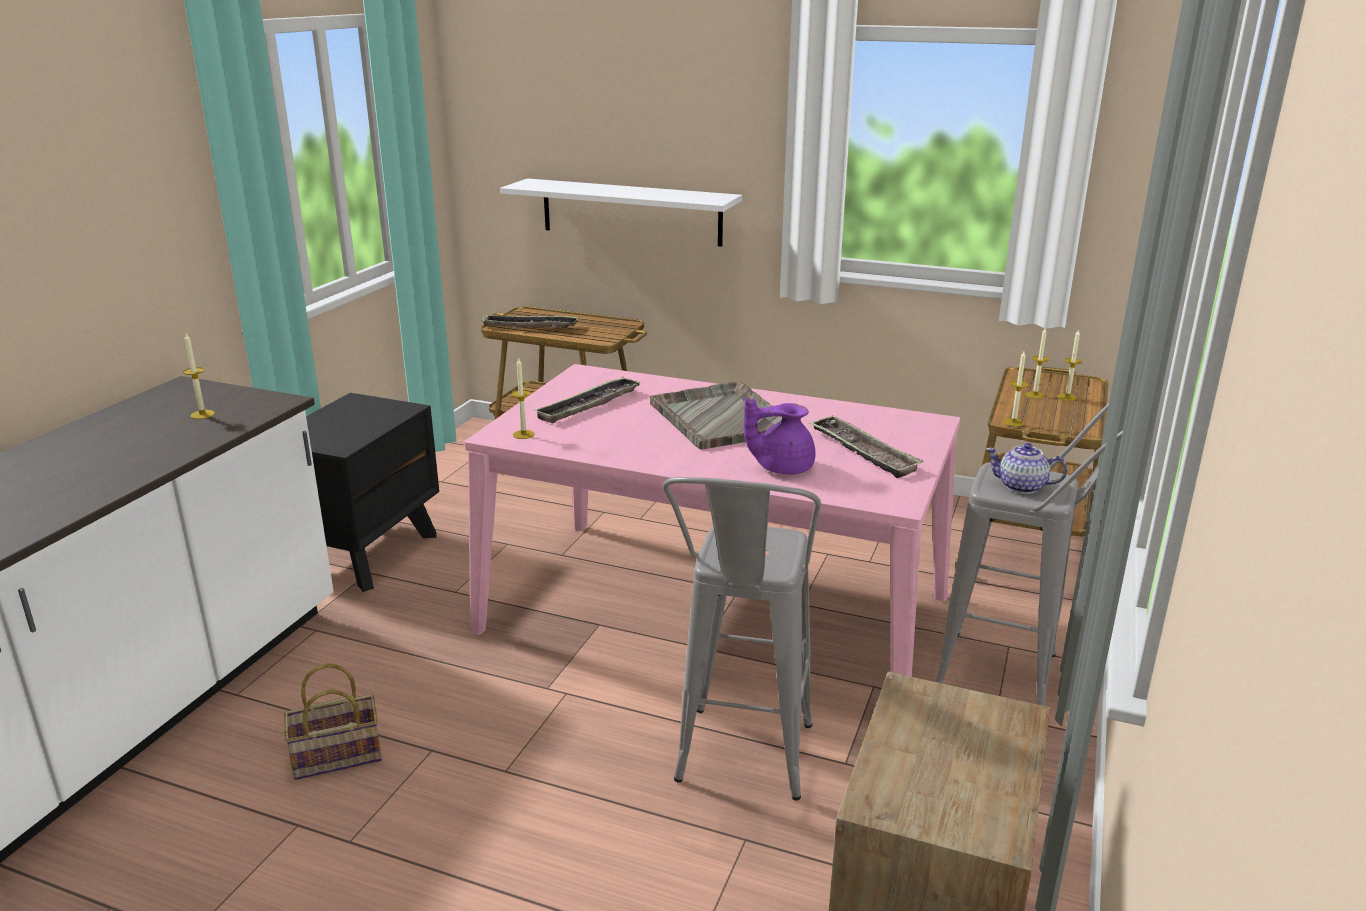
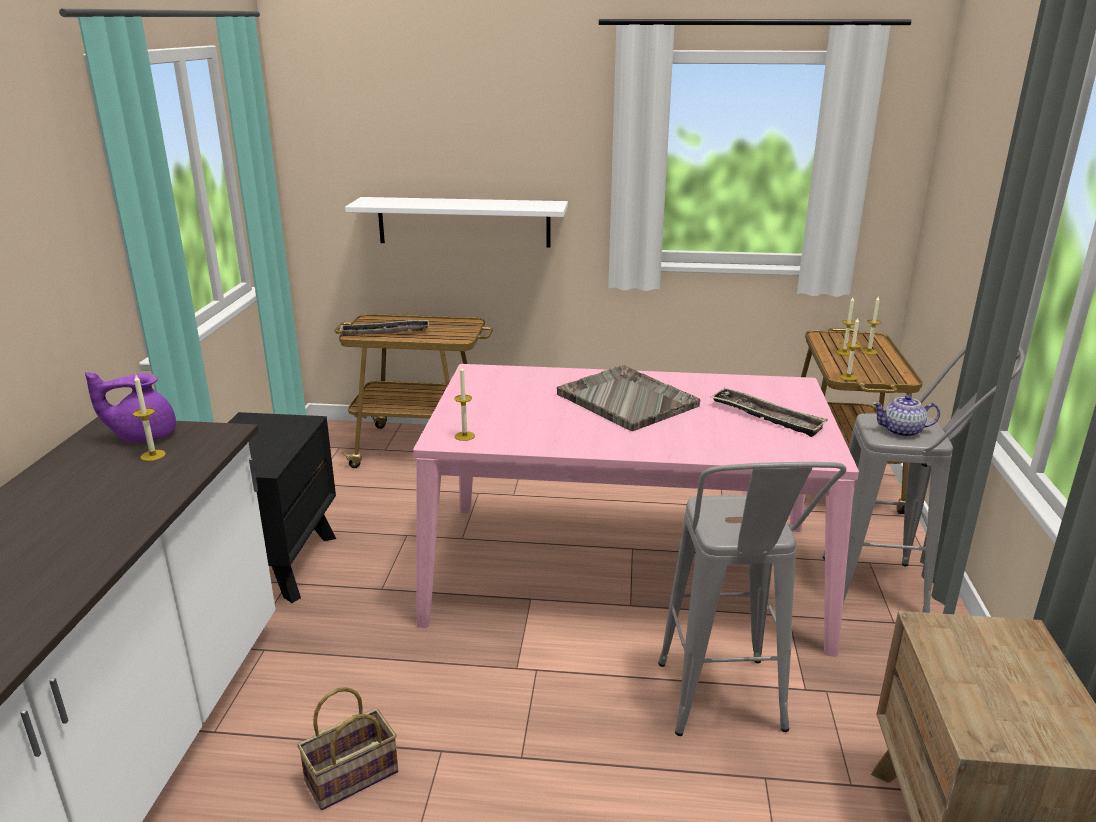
camera: 15 degrees left, 0 degrees up
(589, 405) = (503, 401): tray -> none
(781, 467) = (712, 439): purple teapot -> purple teapot (144, 435)

